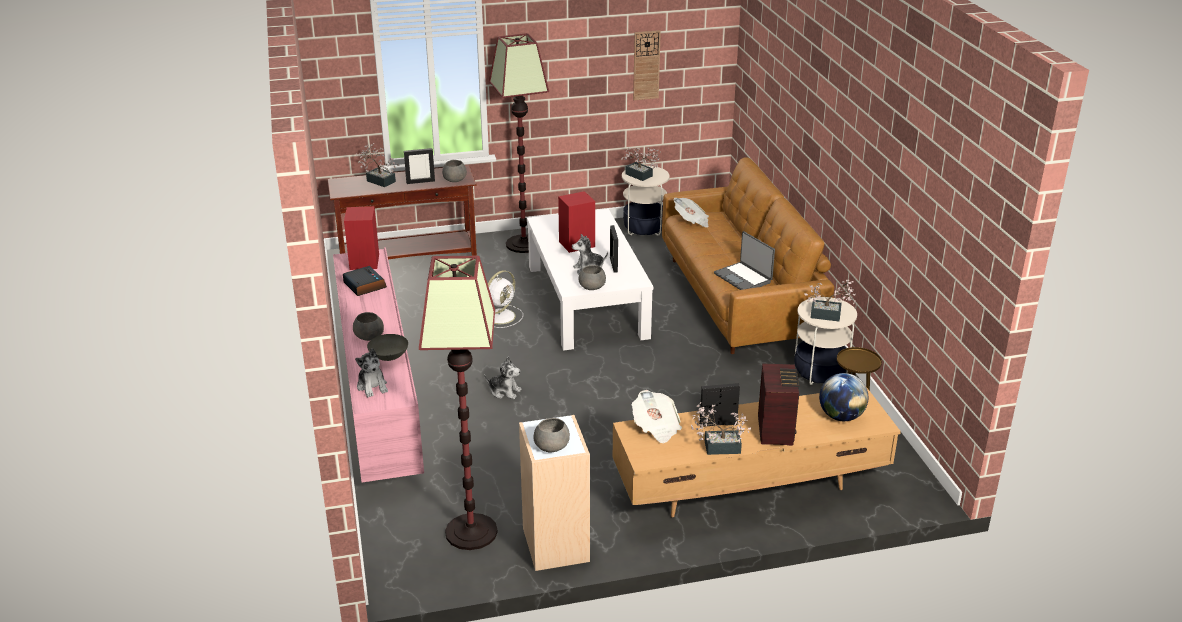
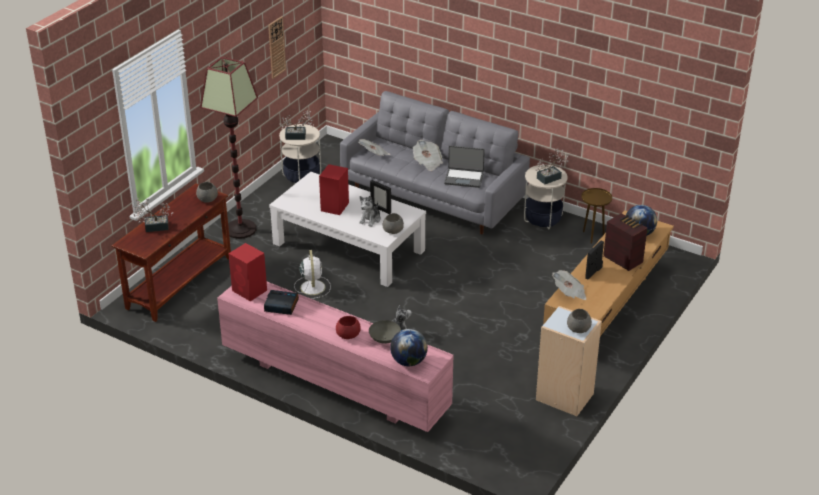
camera: 45 degrees left, 5 degrees up
(369, 336) = (348, 334): grey bowl -> red bowl
(372, 386) = (408, 361): plush toy -> globe
(420, 181) = (186, 212): picture frame -> none
(471, 532) = (515, 420): floor lamp -> none
(717, 447) = (612, 285): potted plant -> none
(731, 249) = (427, 162): none -> newspaper
(739, 299) = (434, 197): brown sofa -> grey sofa

